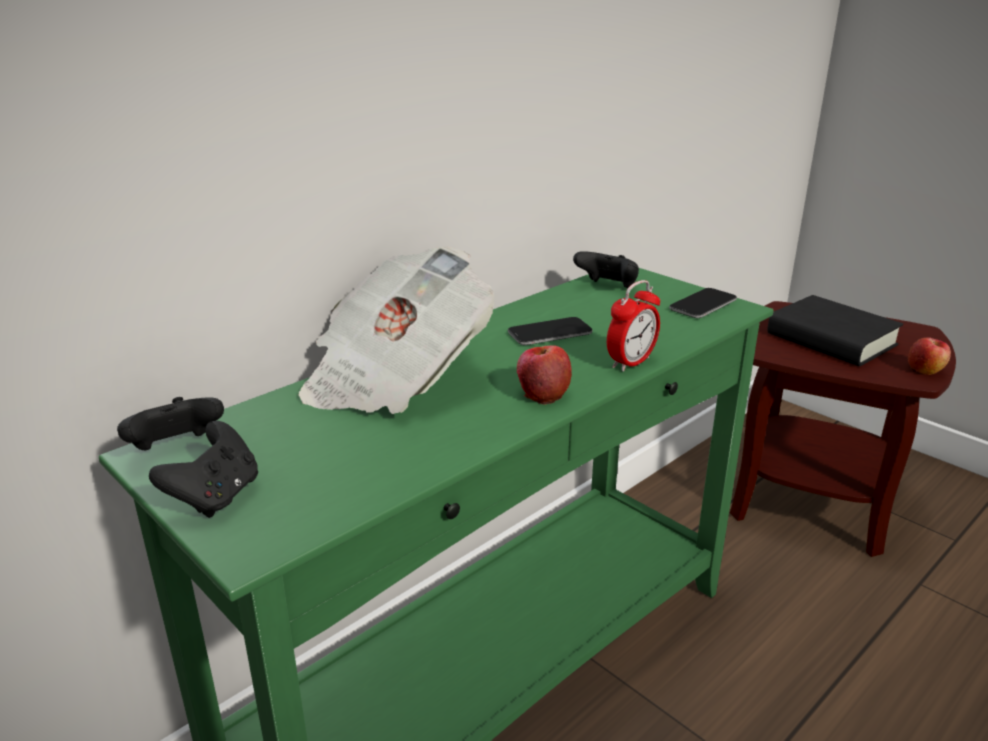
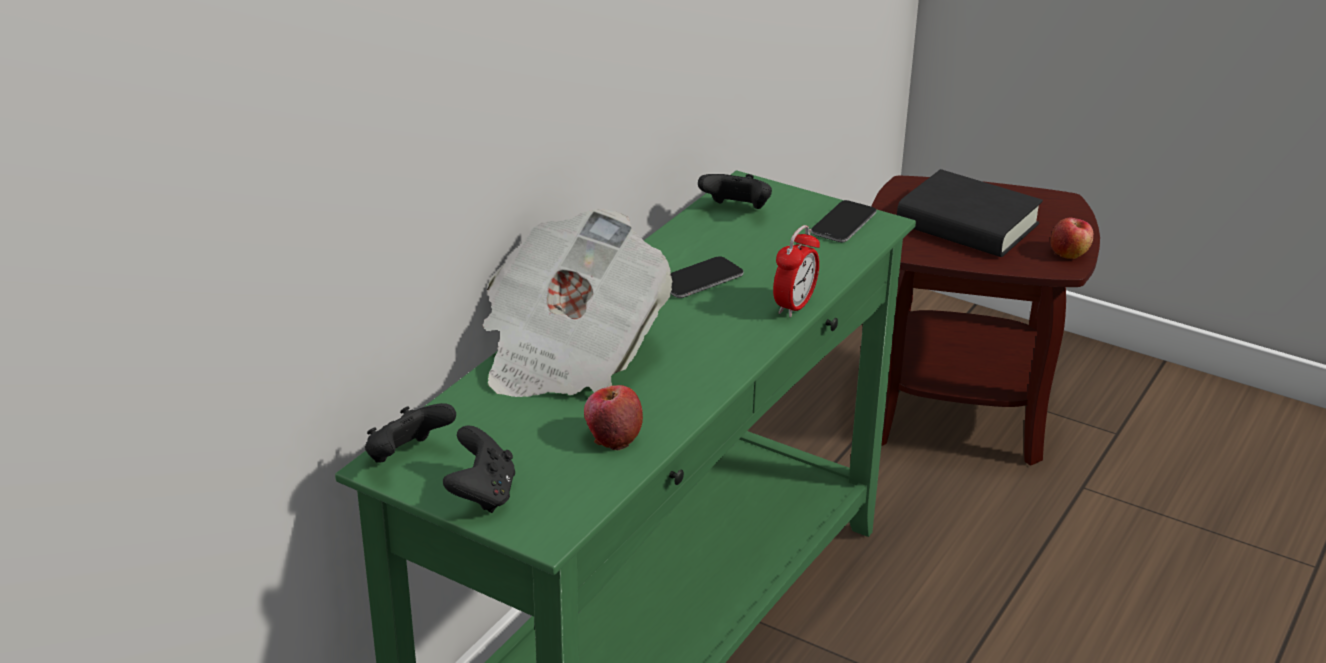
camera: 15 degrees left, 5 degrees up
(543, 393) = (723, 351): apple -> apple (613, 436)

